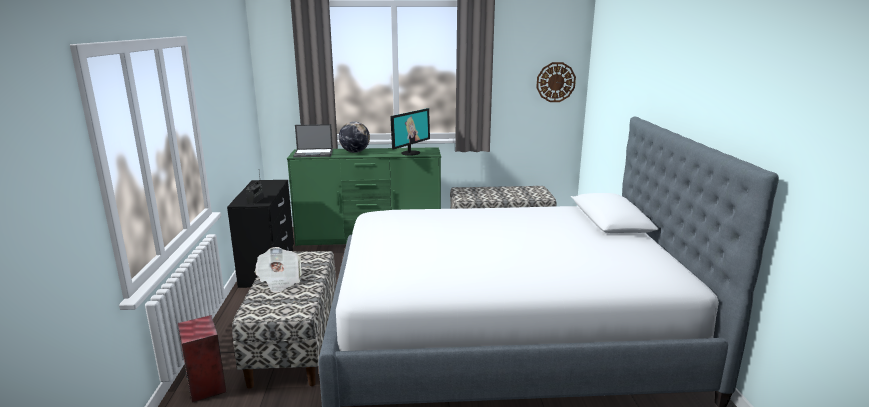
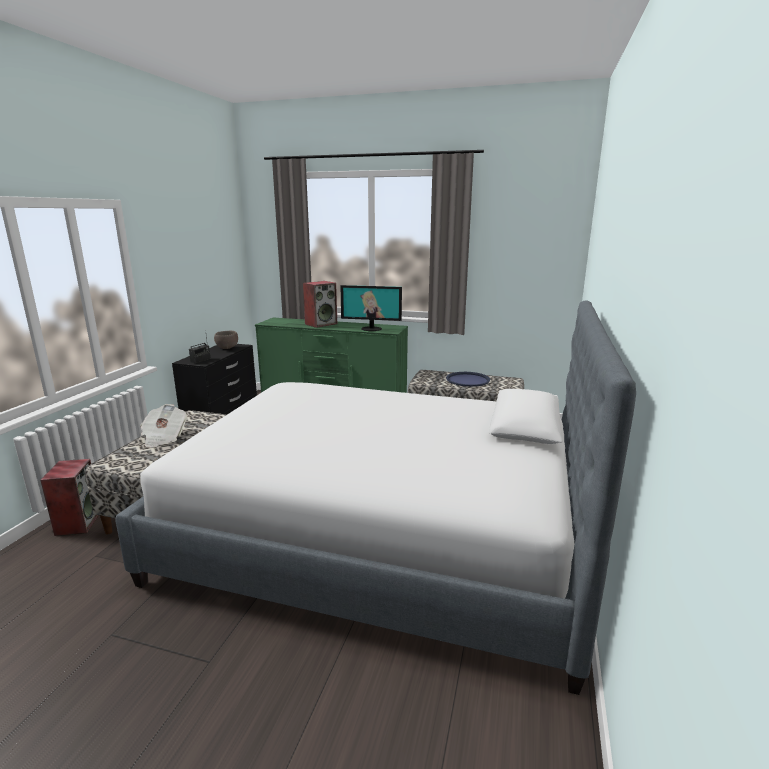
camera: 20 degrees right, 0 degrees up
(266, 185) = (227, 348): none -> brown bowl
(314, 153) = (283, 322): laptop -> none
(355, 152) = (321, 324): globe -> speaker
(410, 153) = (371, 329): monitor -> monitor turned 45 degrees clockwise
(501, 192) = (467, 380): none -> blue tray
(555, 82) = (546, 261): wall clock -> none

